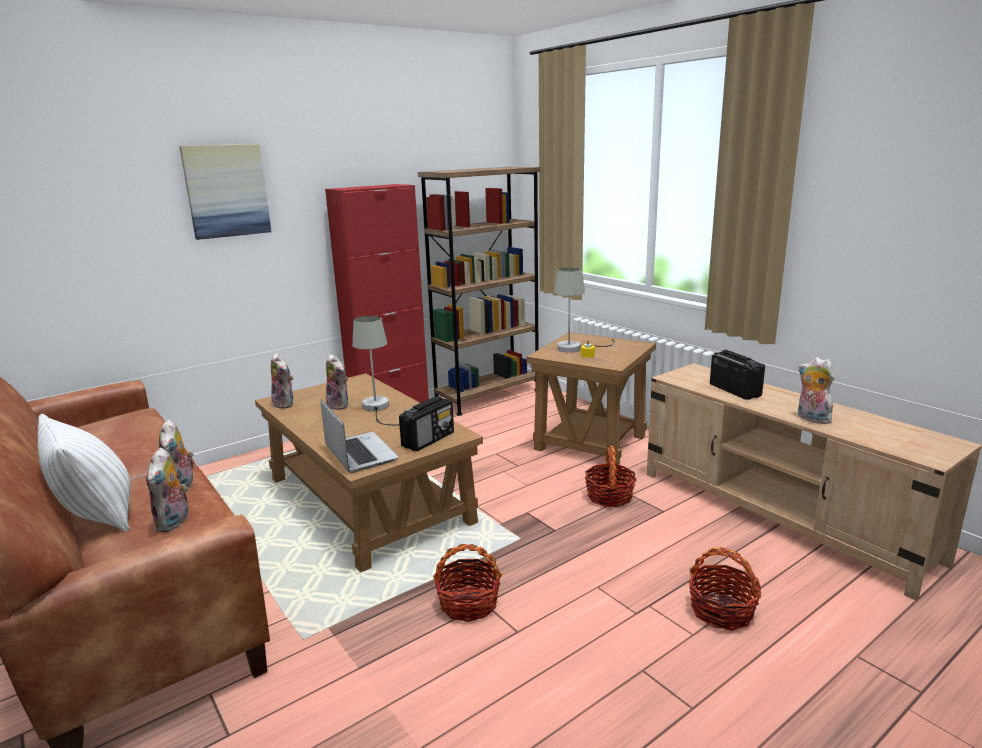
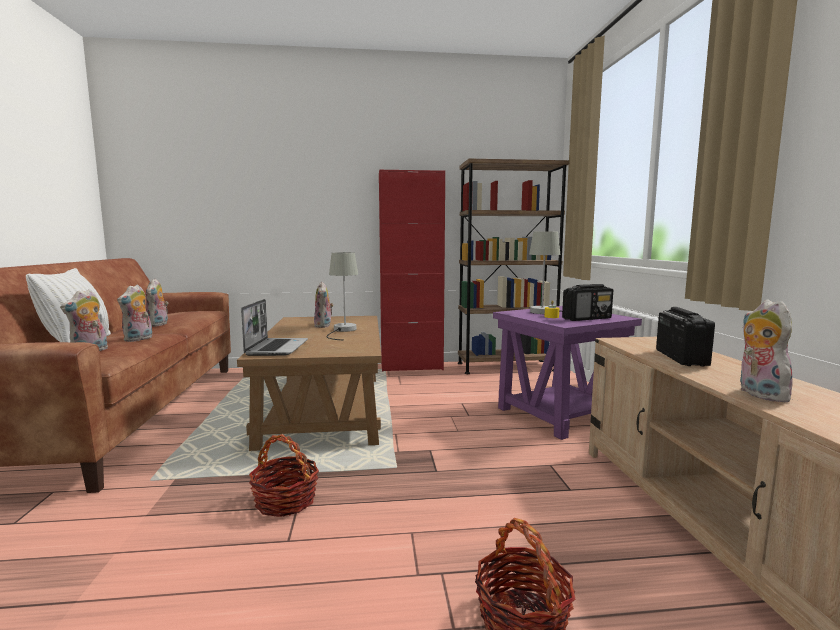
camera: 30 degrees right, 10 degrees down
(226, 191) = (305, 170): picture -> none
(285, 404) = (295, 321): plush toy -> plush toy (158, 325)
(428, 440) = (338, 350): radio -> radio (587, 318)
(591, 442) = (560, 415): brown side table -> purple side table
(609, 496) = (525, 460): basket -> none

